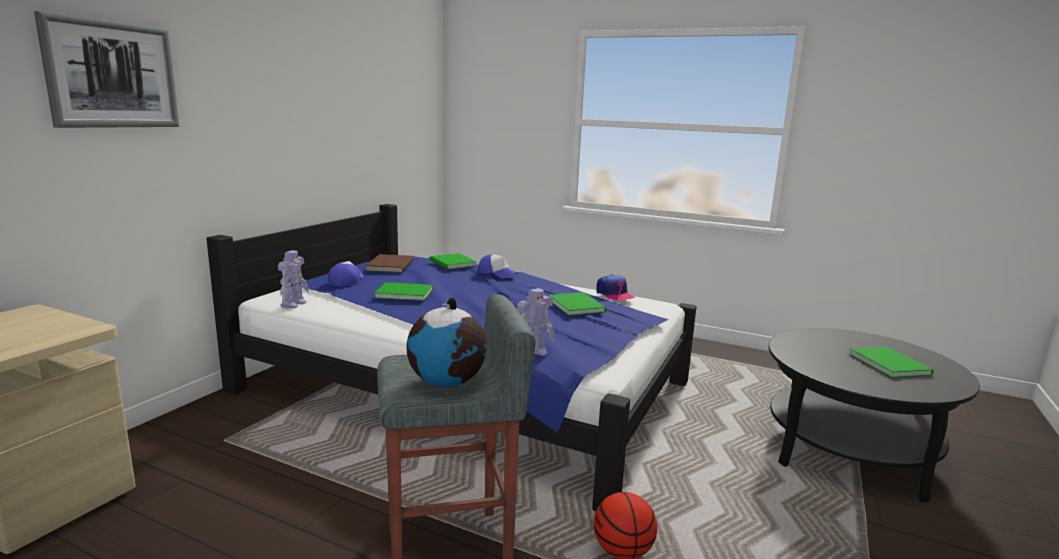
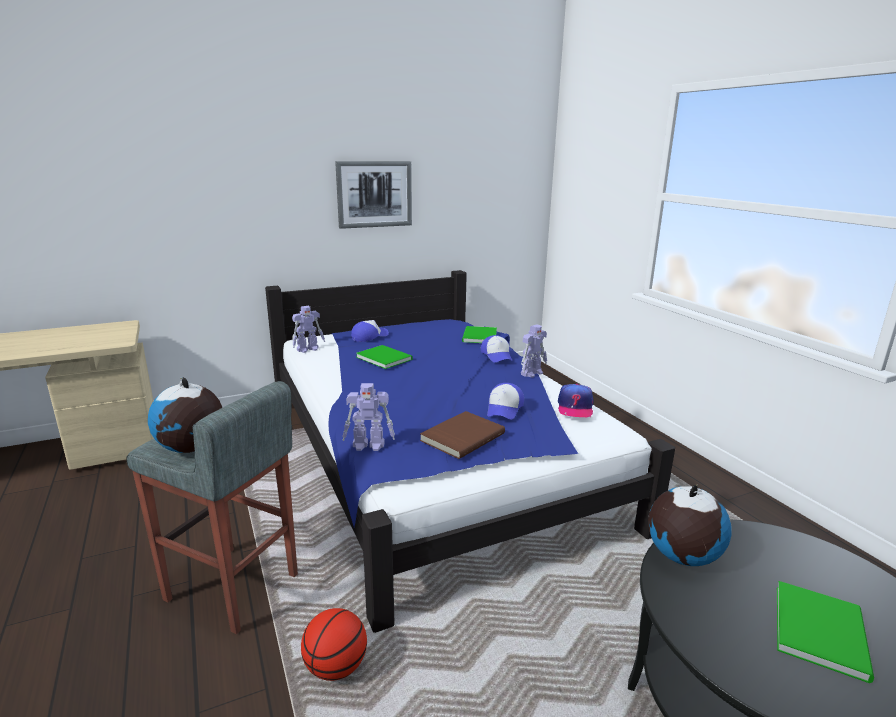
camera: 40 degrees right, 5 degrees up
(112, 75) = (194, 165): picture -> picture (374, 194)
(389, 265) = (424, 329): brown book -> brown book (461, 436)
(543, 280) = (532, 373): none -> toy robot
(577, 305) = (504, 408): green book -> cap
(795, 355) = (681, 556): none -> globe

